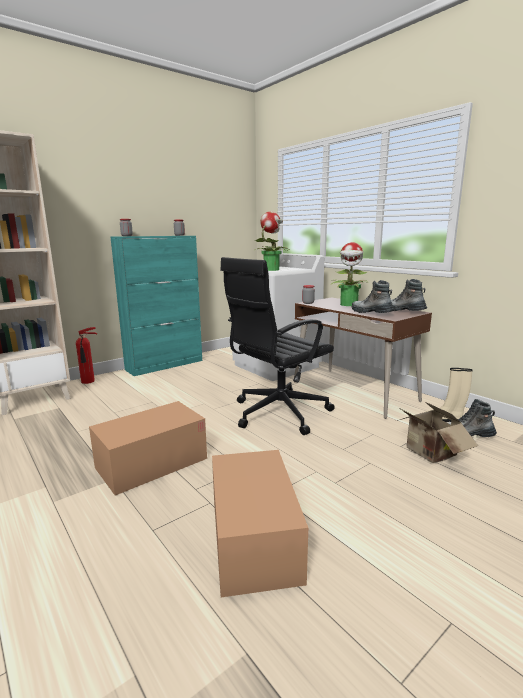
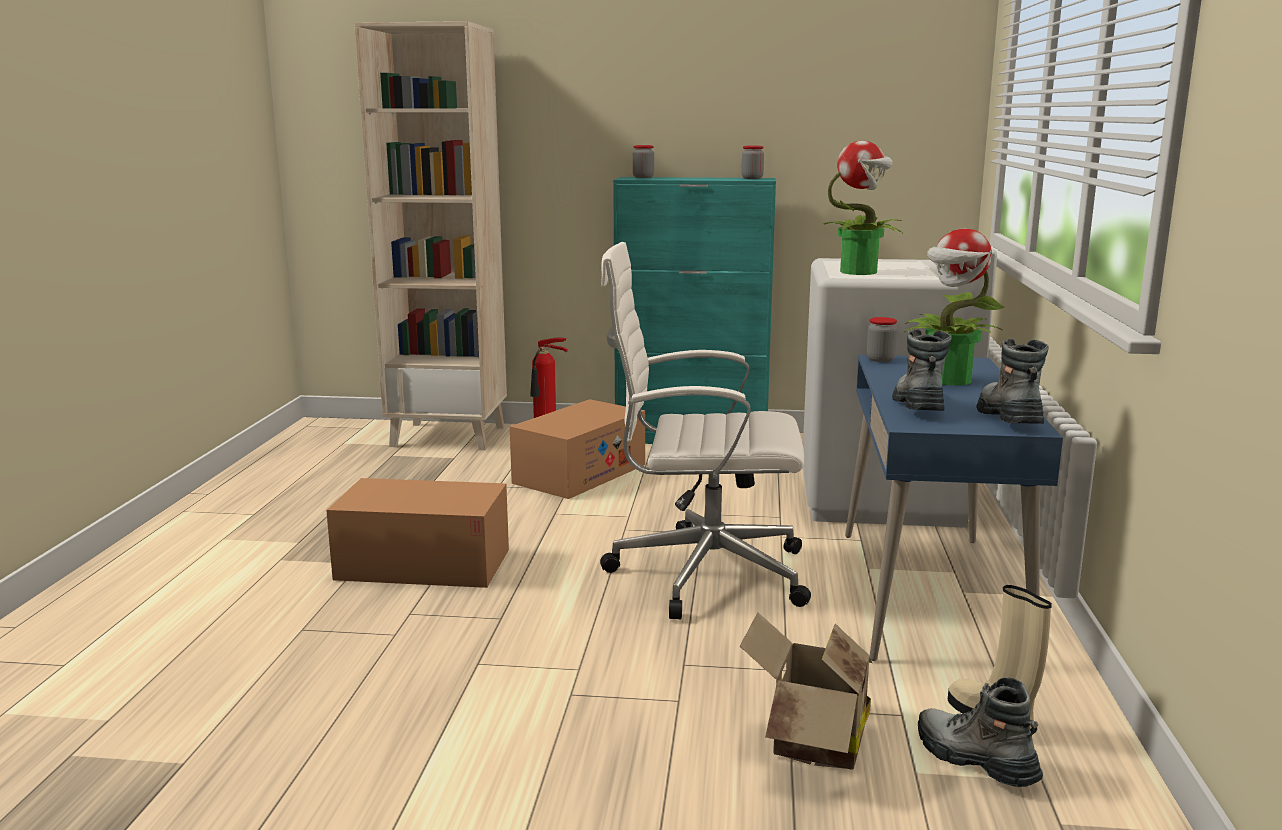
camera: 45 degrees right, 0 degrees up
(254, 538) = (363, 690): cardboard box -> cardboard box (579, 474)
(277, 413) = (702, 573): black office chair -> white office chair
(353, 391) = (930, 594): brown desk -> blue desk

